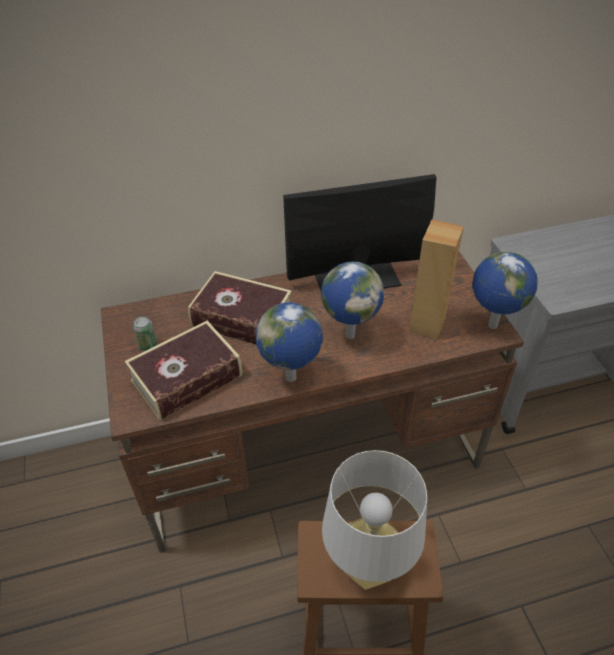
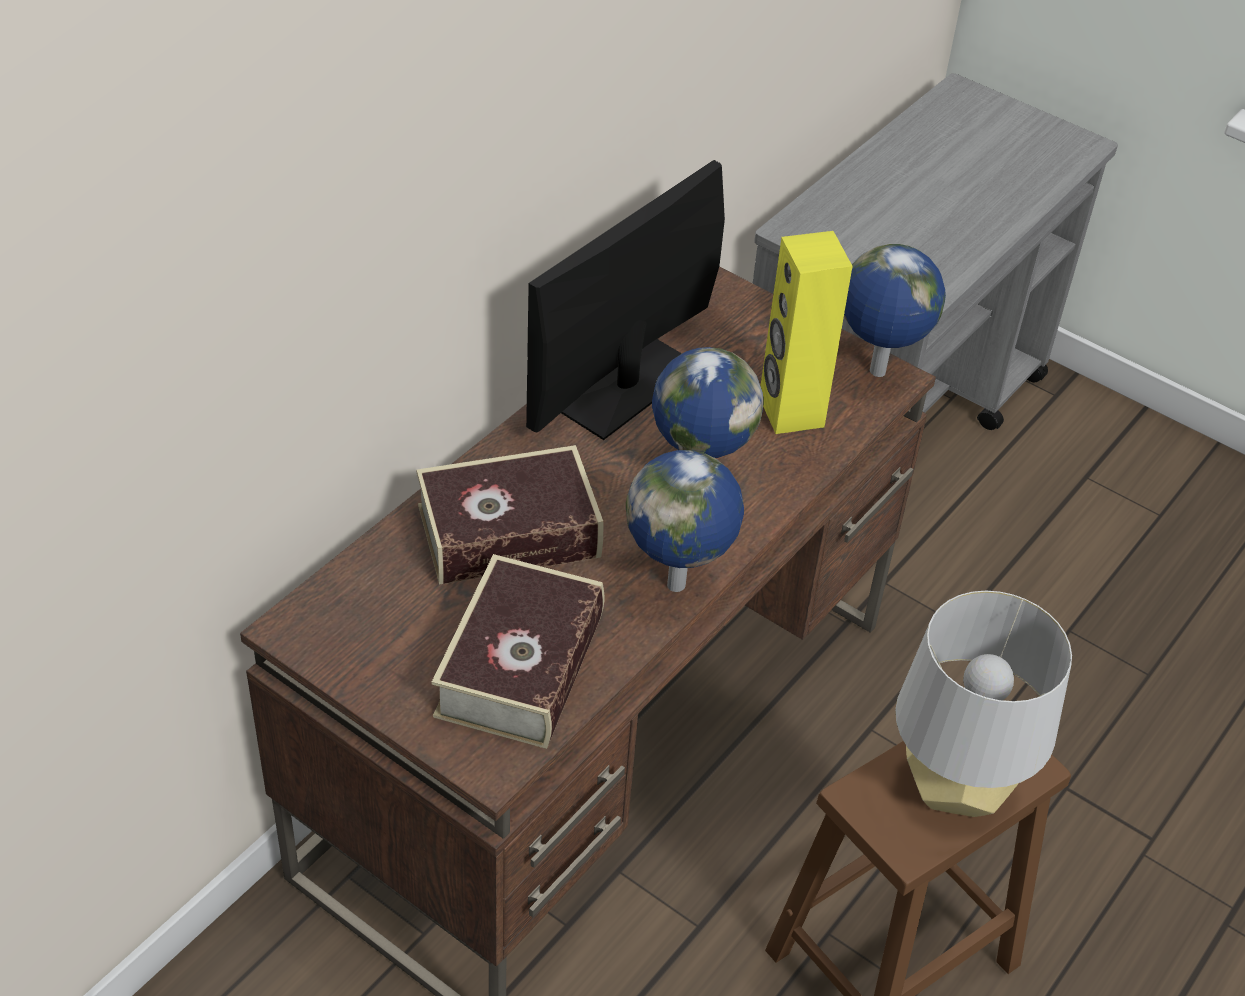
camera: 40 degrees left, 0 degrees up
(148, 346) = (400, 651): can -> none
(426, 325) = (790, 412): brown speaker -> yellow speaker

